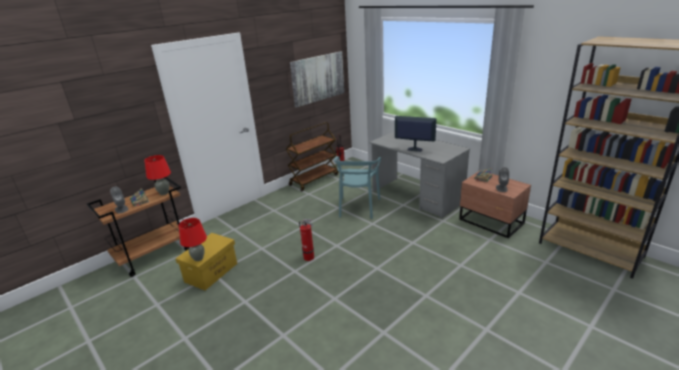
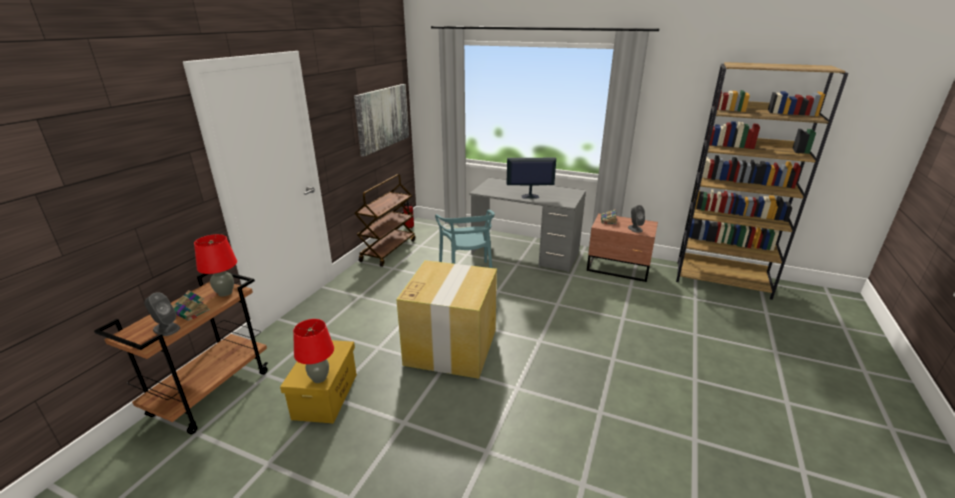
camera: 25 degrees left, 0 degrees up
(310, 258) = (451, 346): fire extinguisher -> cardboard box

